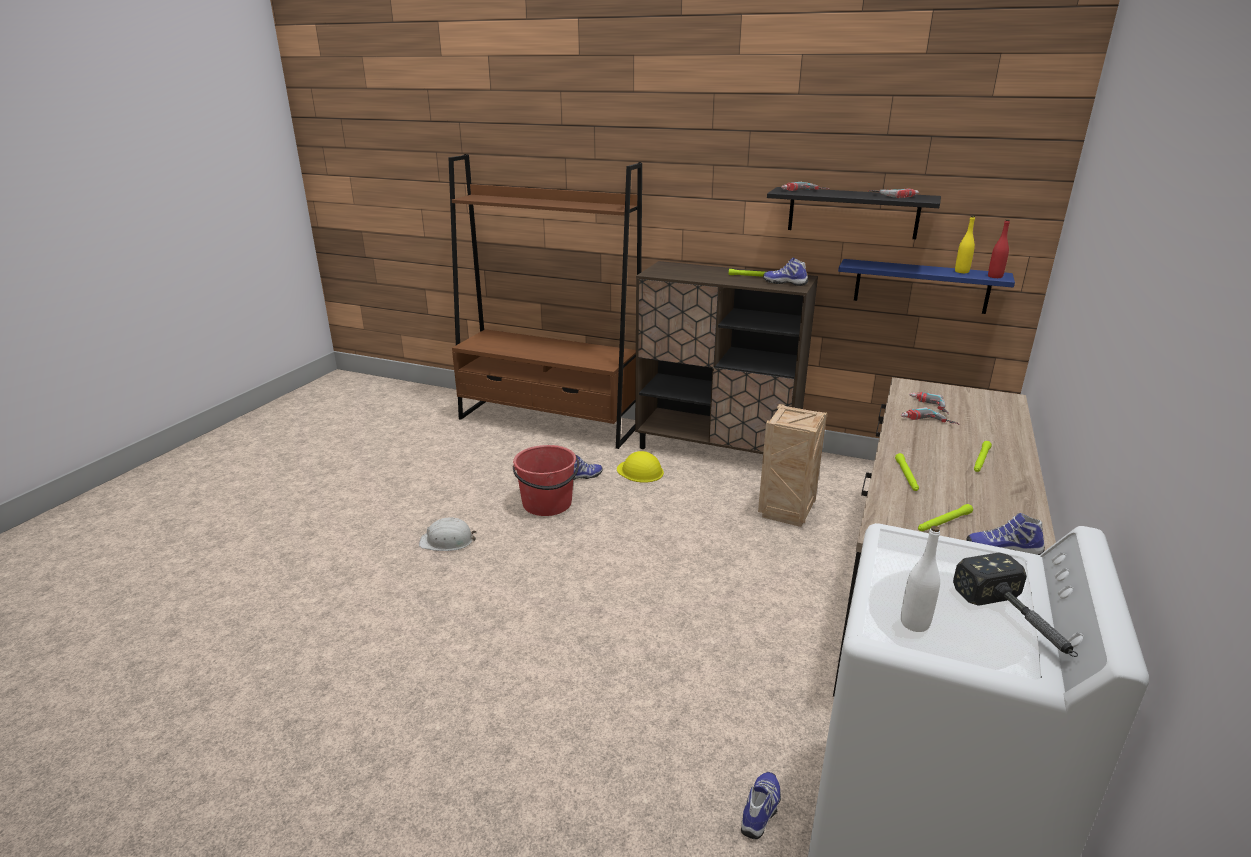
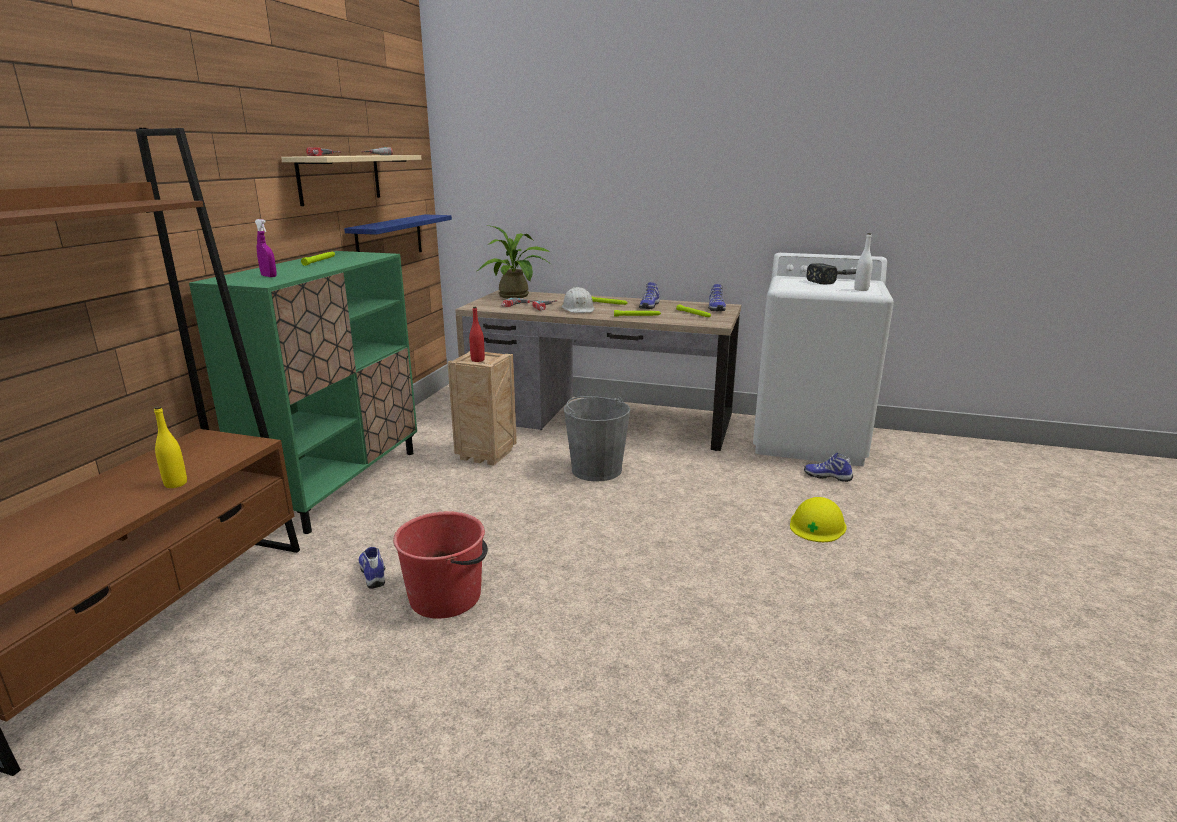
camera: 95 degrees left, 5 degrees down
(447, 541) = (542, 680): white hard hat -> white hard hat (578, 309)
(640, 471) = (375, 531): yellow hard hat -> yellow hard hat (817, 525)
(678, 272) = (269, 276): none -> purple spray bottle
(717, 449) = (339, 484): brown cabinet -> green cabinet
(759, 581) = (596, 469): none -> grey bucket
(785, 283) = (358, 256): shoe -> shoe (648, 306)
(853, 213) = (340, 178): black shelf -> beige shelf
(961, 271) = (416, 217): yellow bottle -> yellow bottle (176, 484)
(985, 405) = (516, 296): none -> potted plant
(995, 276) = (435, 215): red bottle -> red bottle (477, 360)

